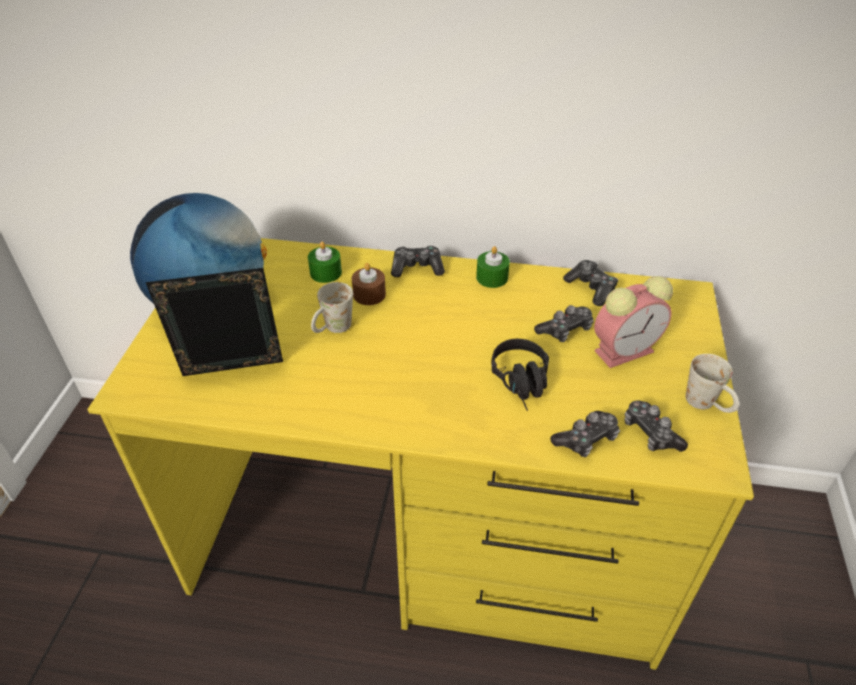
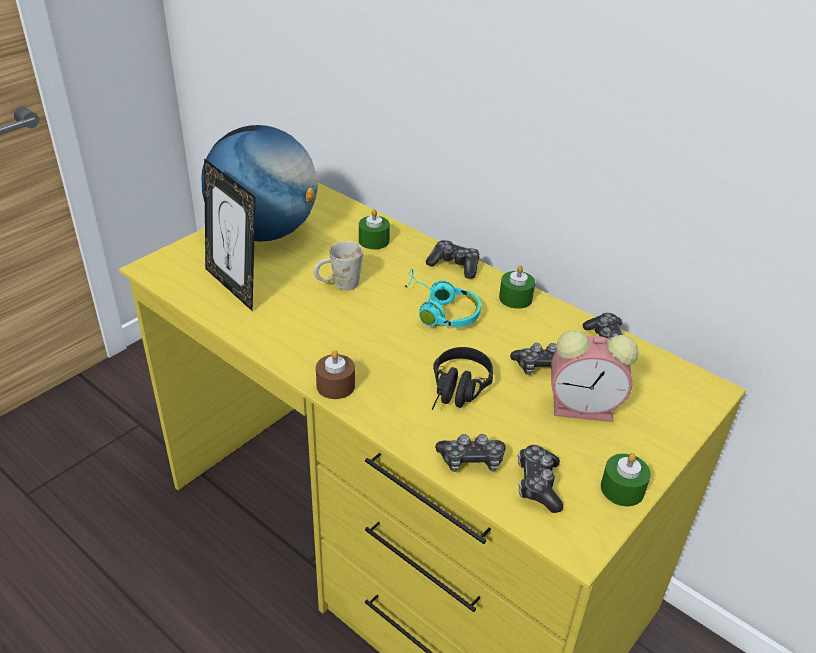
camera: 30 degrees right, 5 degrees down
(233, 374) = (234, 286): picture frame -> picture frame turned 150 degrees counterclockwise
(369, 294) = (393, 270): brown candle -> brown candle (335, 385)
(442, 316) = (439, 311): none -> turquoise headphones
(707, 405) = (622, 489): white mug -> green candle

